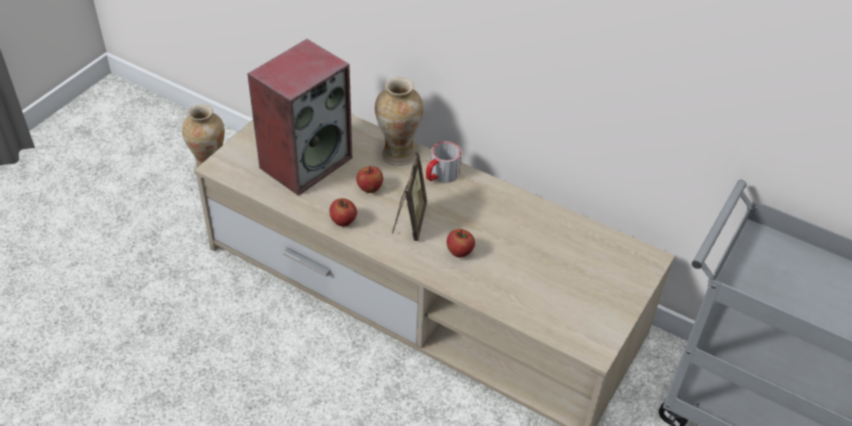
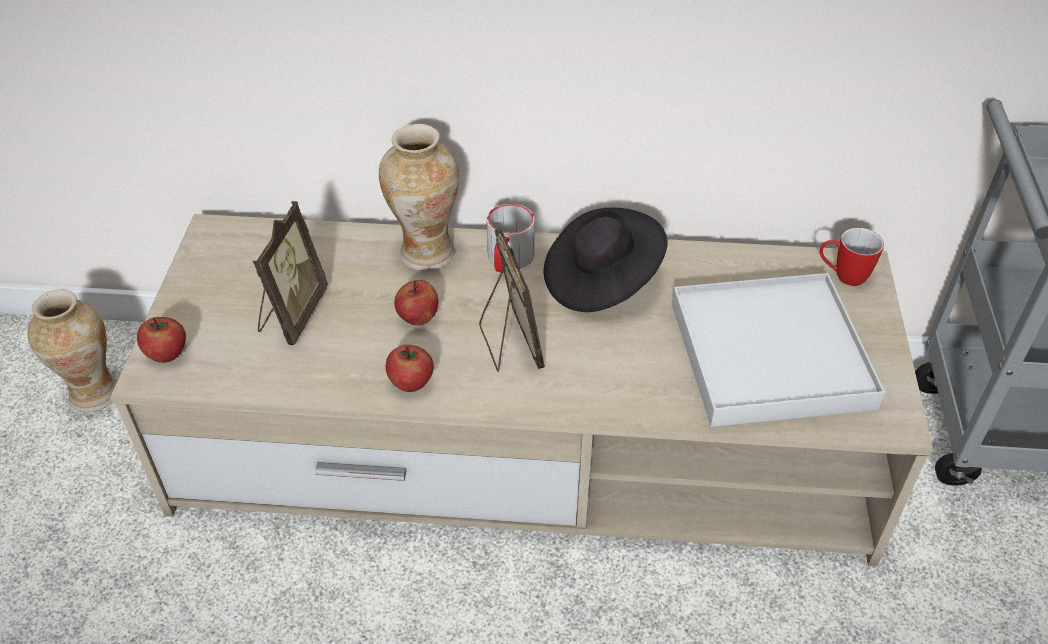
camera: 25 degrees left, 0 degrees up
(306, 161) = (292, 314): speaker -> picture frame
(459, 252) = (613, 360): apple -> apple (167, 354)
(485, 206) = (601, 280): none -> black hat
(551, 284) = (769, 354): none -> white tray
(633, 259) = (842, 276): none -> mug

